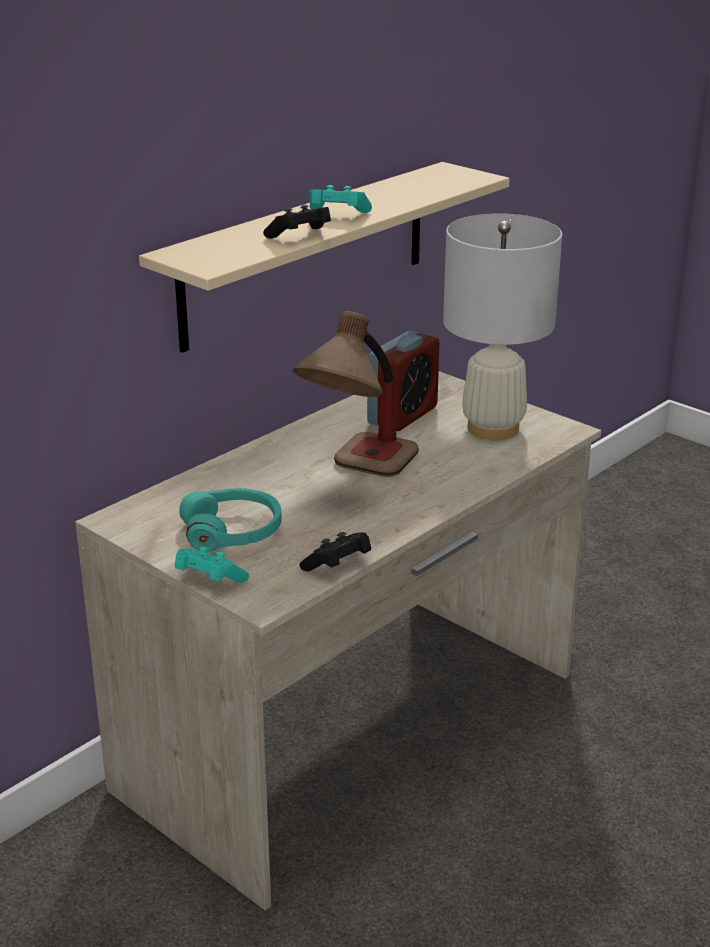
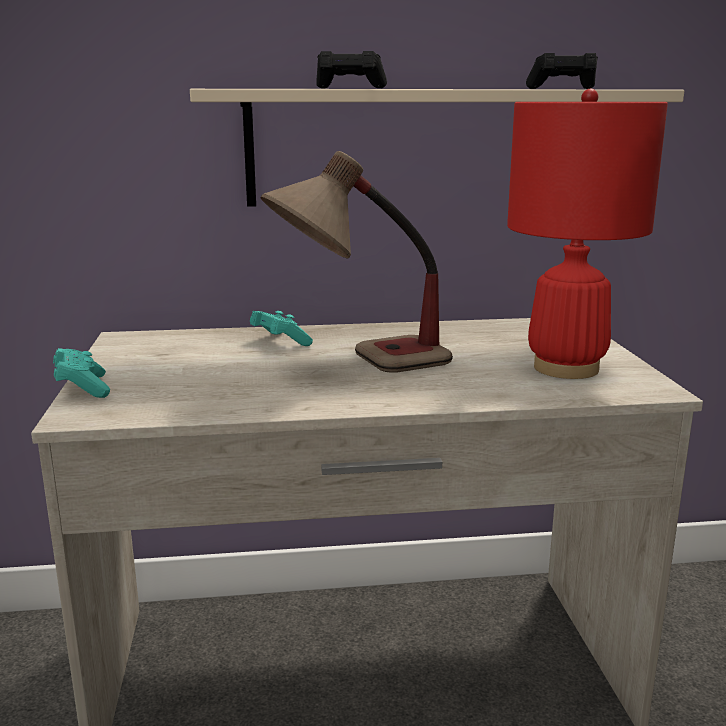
camera: 40 degrees right, 10 degrees down
(232, 532) = (176, 367): turquoise headphones -> none
(337, 215) = (426, 88): turquoise game controller -> turquoise game controller (279, 342)
(338, 566) = (194, 414): black game controller -> black game controller (563, 88)
(402, 415) = (489, 339): alarm clock -> none
(492, 428) = (565, 368): white table lamp -> red table lamp

